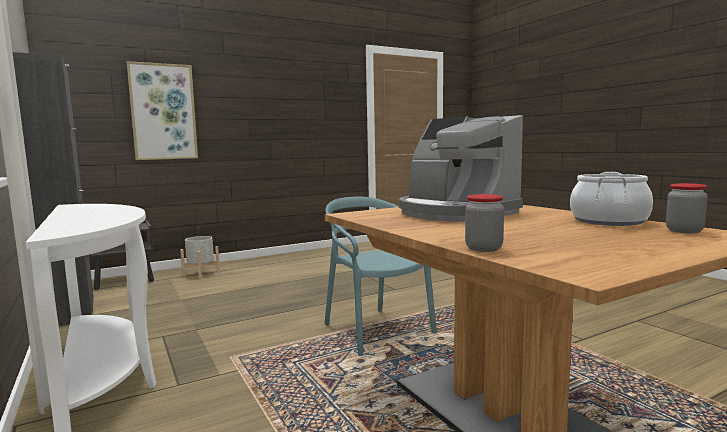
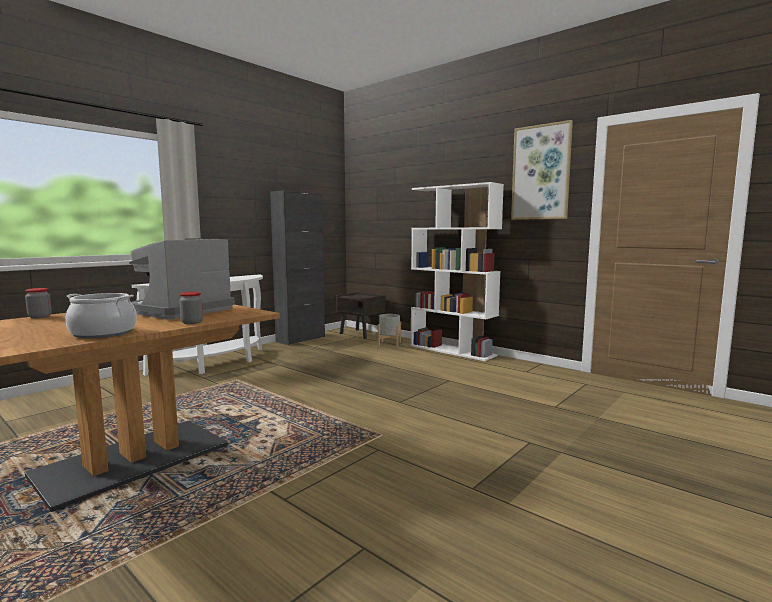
camera: 70 degrees right, 0 degrees up
(163, 112) = (401, 215): picture -> picture (541, 172)
(268, 259) = (452, 350): none -> white bookcase
(376, 330) = (288, 407): turquoise chair -> none
(684, 231) = (34, 344): jar -> jar (192, 322)

